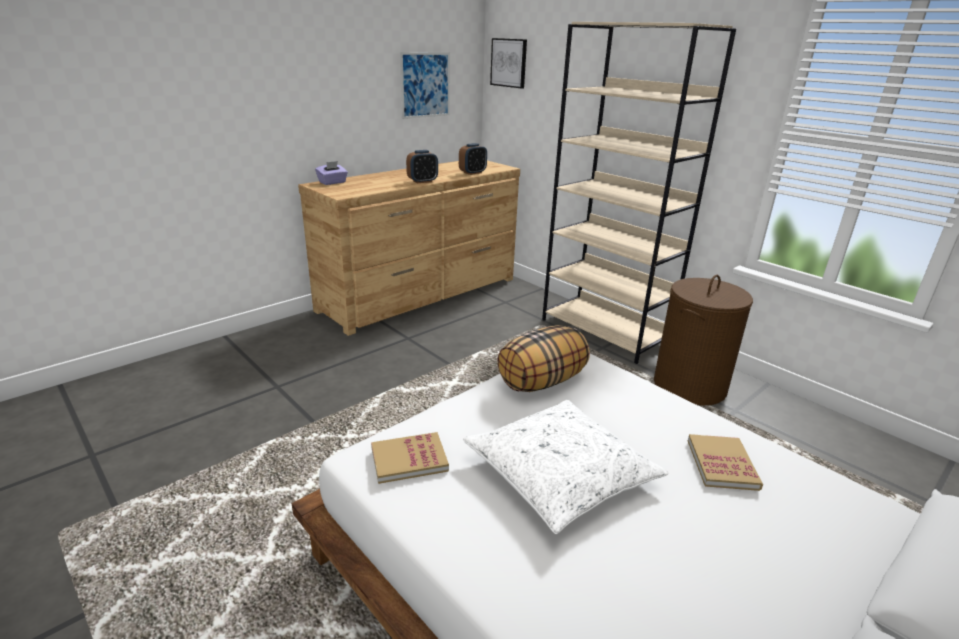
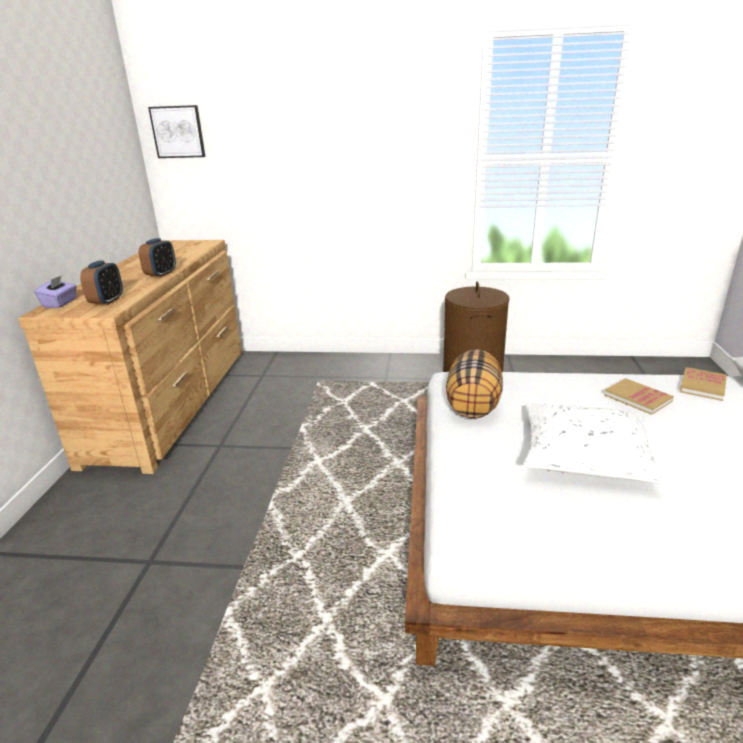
camera: 40 degrees left, 0 degrees up
(409, 459) = (497, 507): book -> book (702, 386)
(425, 85) = (101, 167): picture -> none
(472, 173) = (191, 254): alarm clock -> alarm clock (107, 301)
(605, 331) = (371, 365): beige bookcase -> none

